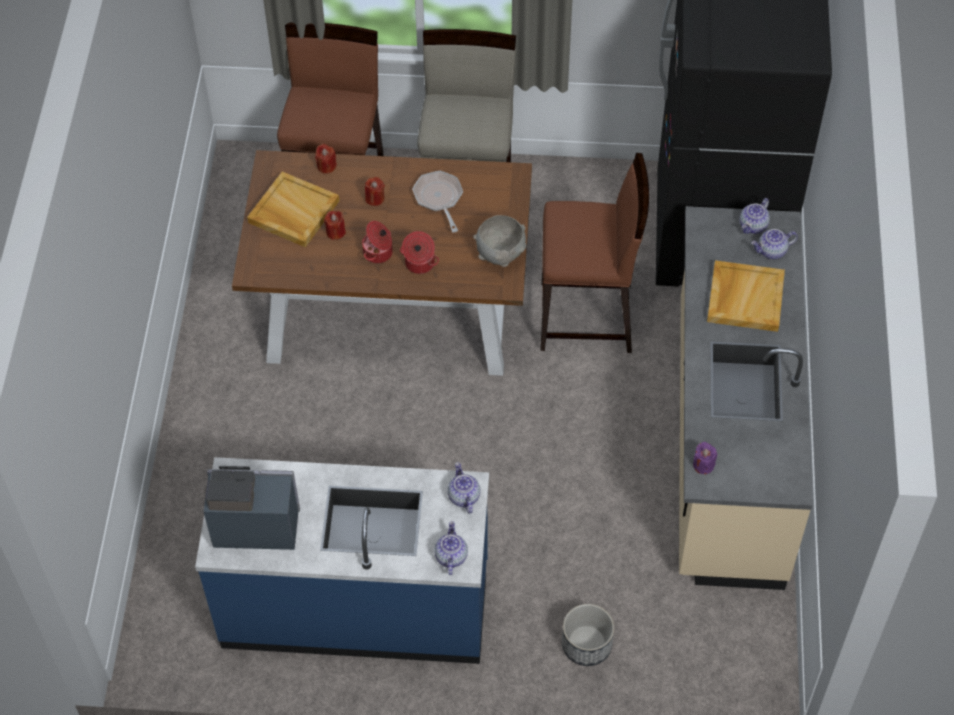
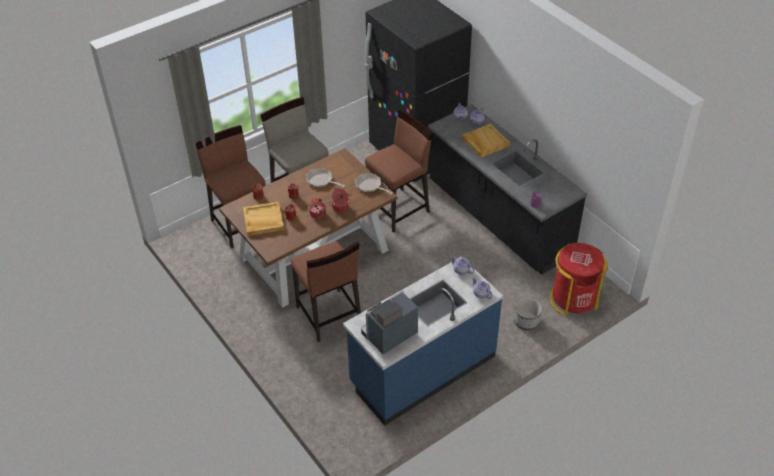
camera: 40 degrees left, 10 degrees down
(314, 422) = (328, 316): none -> brown stool
(500, 255) = (370, 186): grey bowl -> frying pan
(701, 663) = (573, 299): none -> red trash can
(726, 441) = (498, 219): beige counter -> black counter

